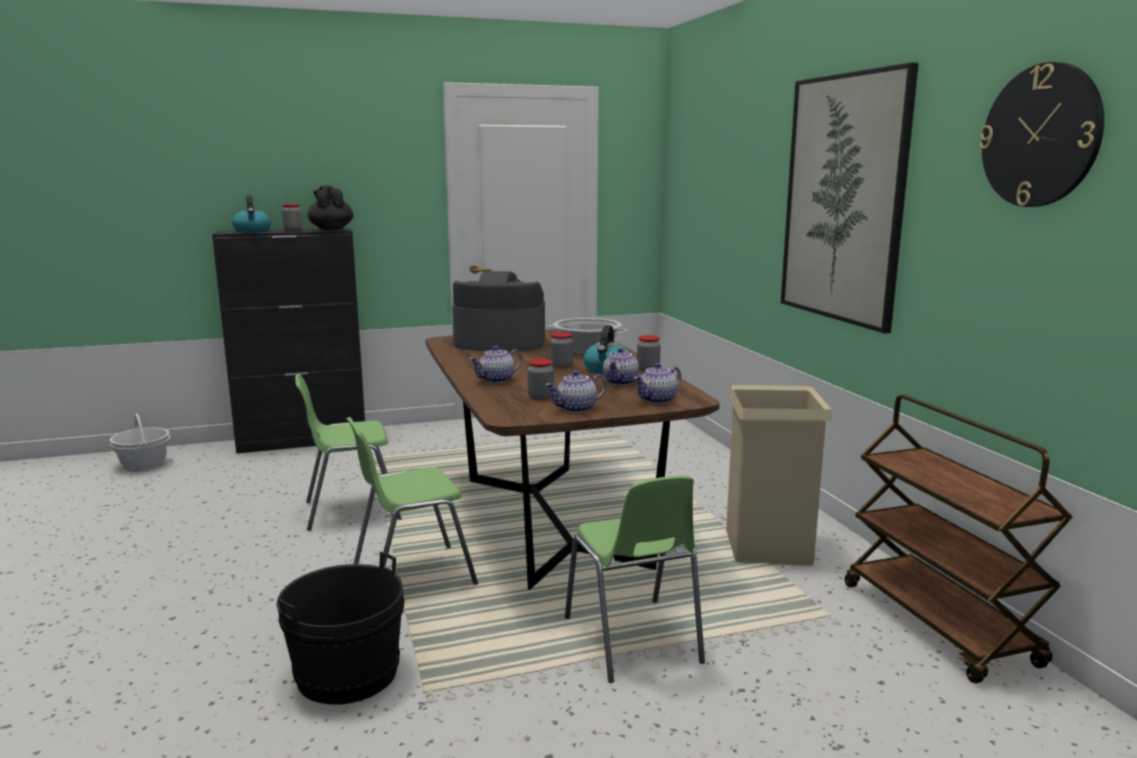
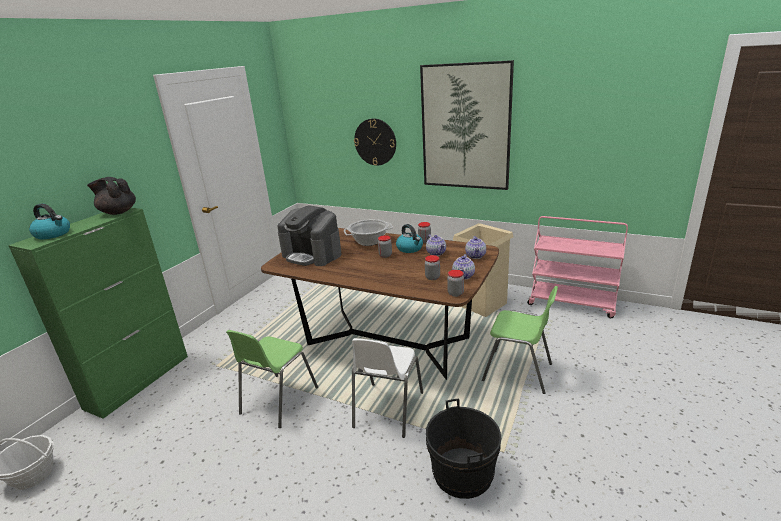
camera: 45 degrees left, 10 degrees up
(293, 230) = (90, 223): jar -> jar (455, 293)
(303, 441) = (139, 381): black cabinet -> green cabinet
(412, 576) = (387, 410): green chair -> white chair
(496, 380) = (385, 278): teapot -> none
(499, 343) = (312, 255): coffee machine -> coffee machine turned 105 degrees counterclockwise
(939, 624) = (572, 303): brown cart -> pink cart
(1040, 136) = (592, 96): wall clock -> wall clock (375, 142)

